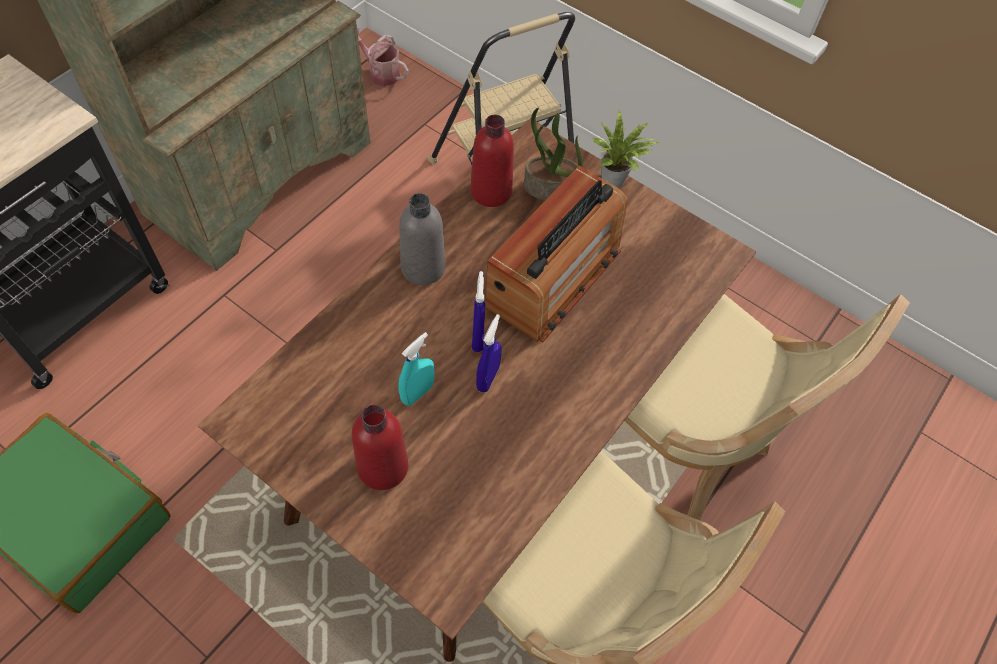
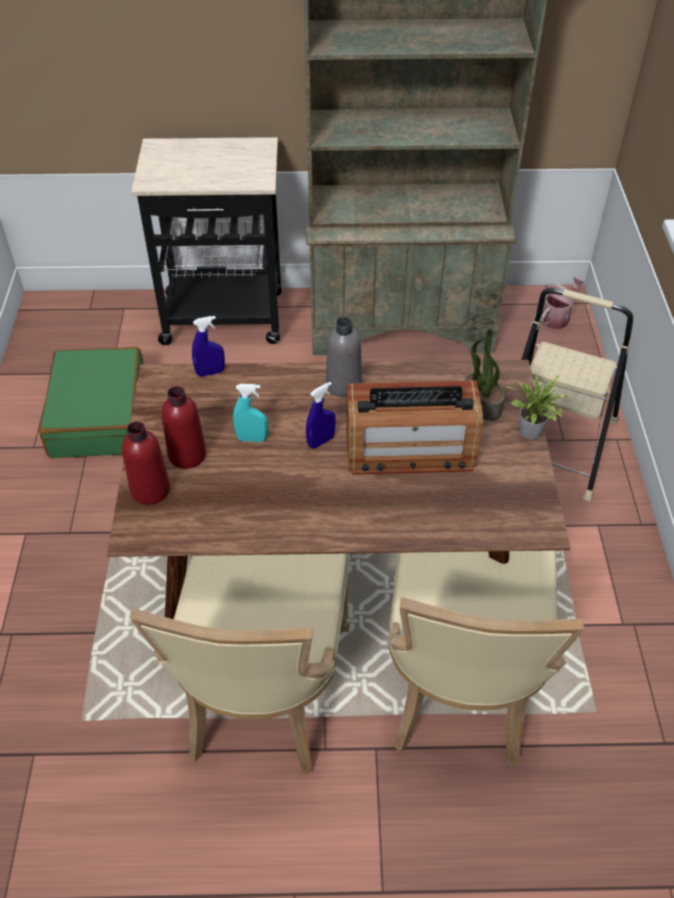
camera: 55 degrees right, 10 degrees down
(381, 72) = (557, 317): watering can -> watering can turned 45 degrees clockwise
(488, 378) = (296, 464): blue spray bottle -> blue spray bottle (210, 372)
(491, 191) = (441, 378): red bottle -> red bottle (150, 490)

